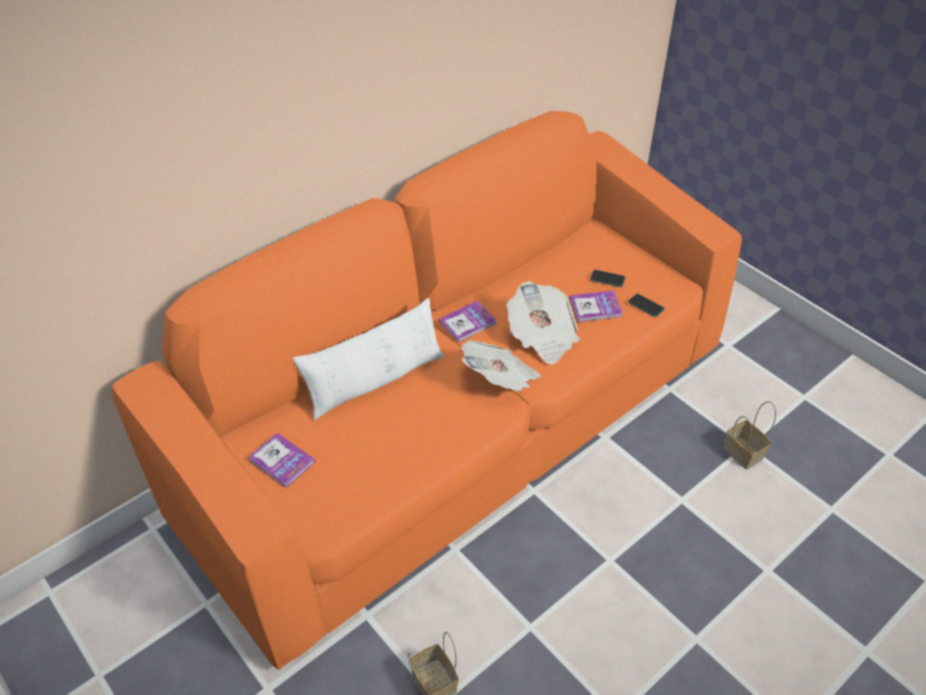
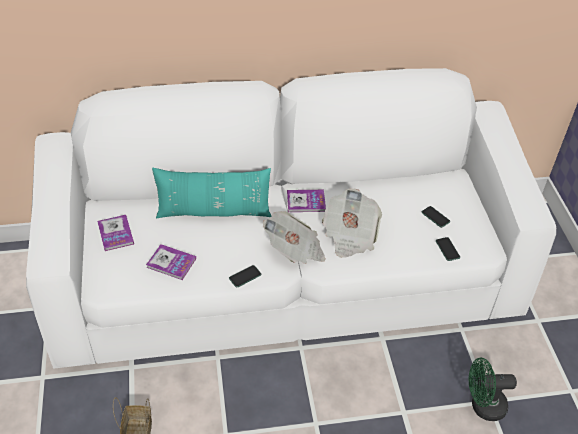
camera: 30 degrees right, 0 degrees up
(375, 381) = (214, 212): white pillow -> turquoise pillow
(463, 426) = (287, 280): orange sofa -> white sofa
(472, 434) = (245, 276): none -> phone
(595, 307) = (408, 233): book -> book (171, 263)
(744, 453) = (482, 406): basket -> green fan

